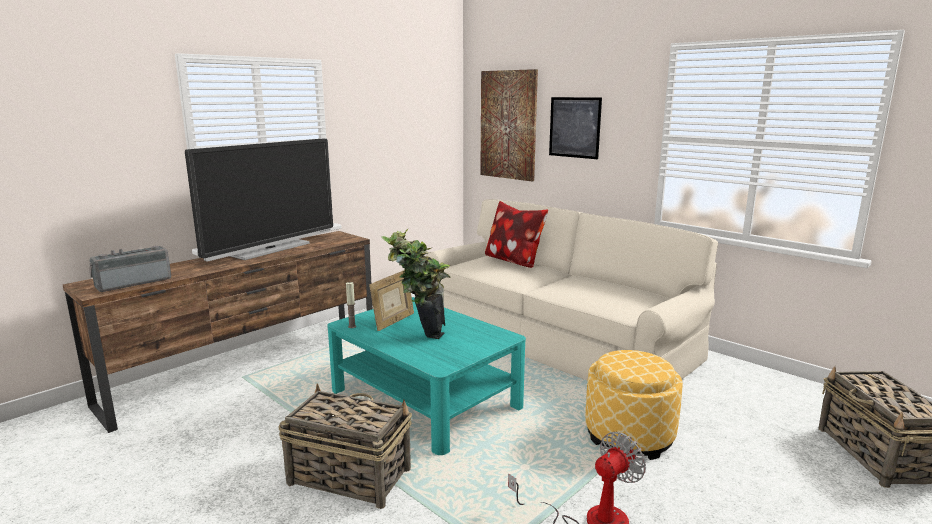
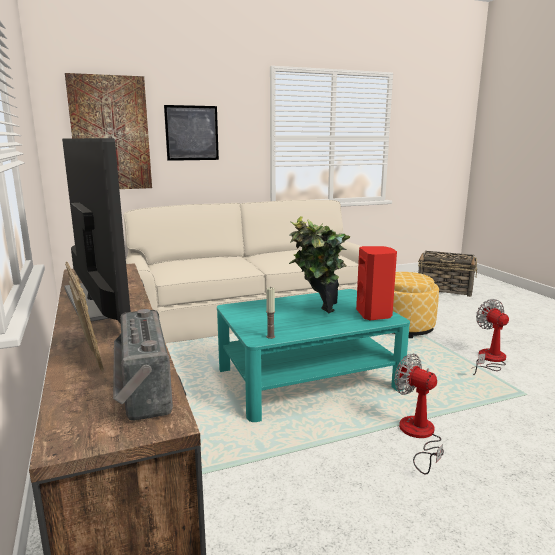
camera: 65 degrees left, 0 degrees up
(348, 476) = (418, 436): basket -> fan
(393, 322) = (278, 320): picture frame -> picture frame (88, 354)
(444, 358) = (374, 315): none -> red speaker
(513, 261) = (196, 260): pillow -> none

